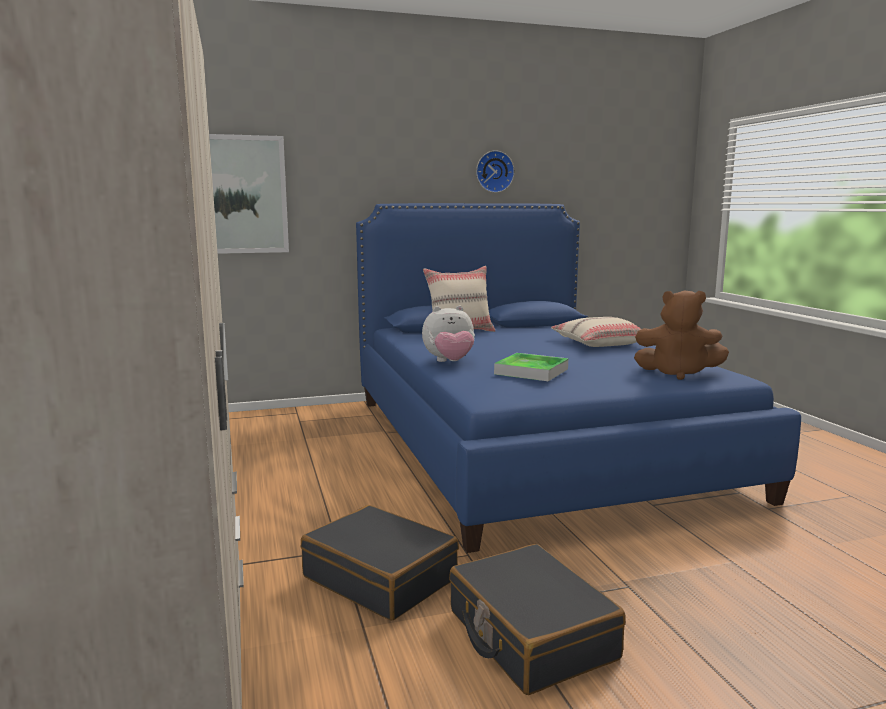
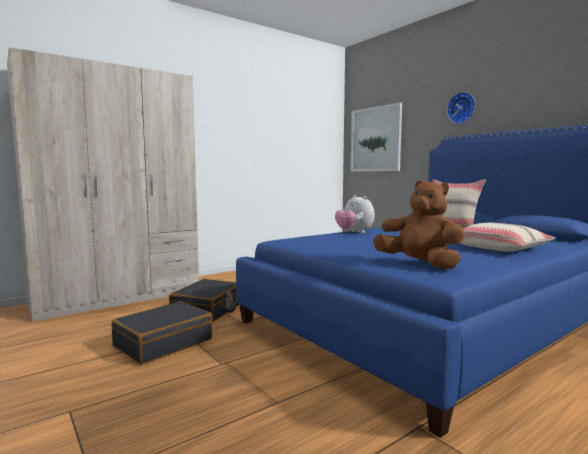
camera: 70 degrees right, 5 degrees down
(494, 171) = (549, 101): wall clock -> wall clock (462, 108)
(531, 371) = (347, 240): tray -> none
(677, 373) = (419, 264): brown plush toy -> brown plush toy turned 135 degrees clockwise

